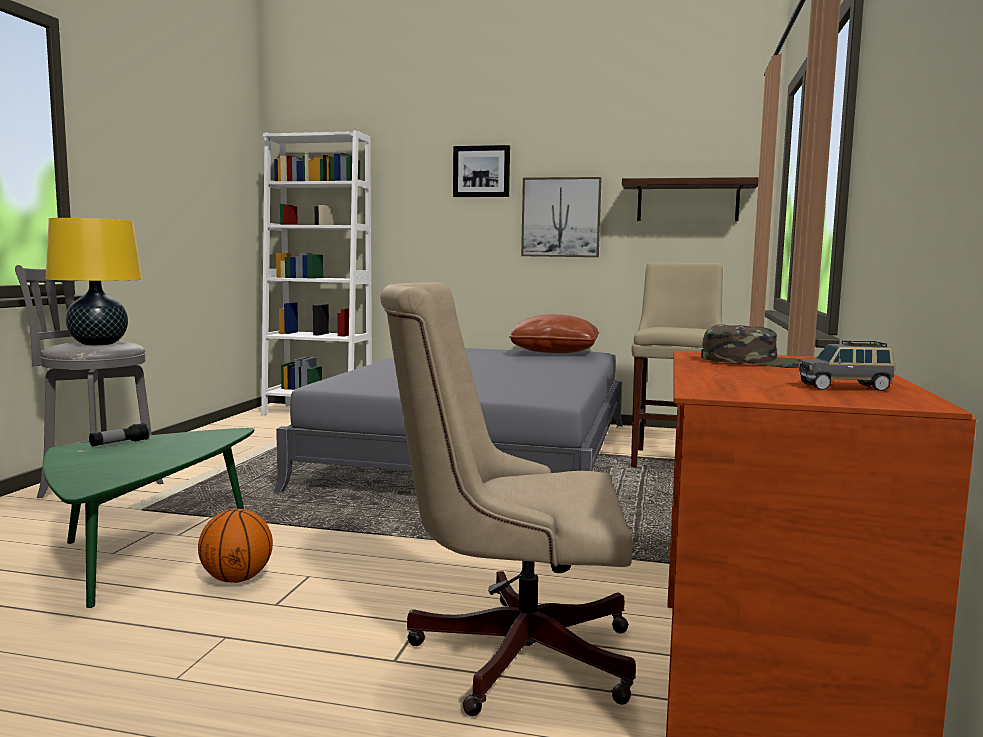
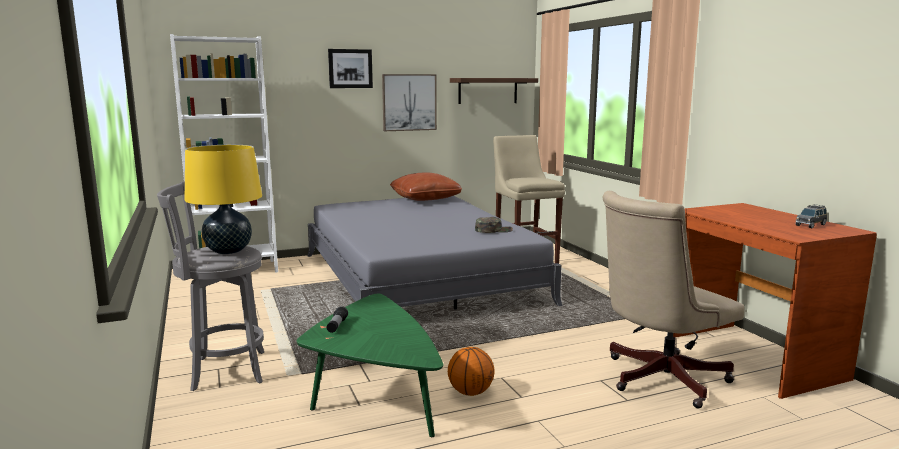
camera: 35 degrees left, 5 degrees up
(754, 362) = (731, 213): green cap -> green cap (493, 230)

